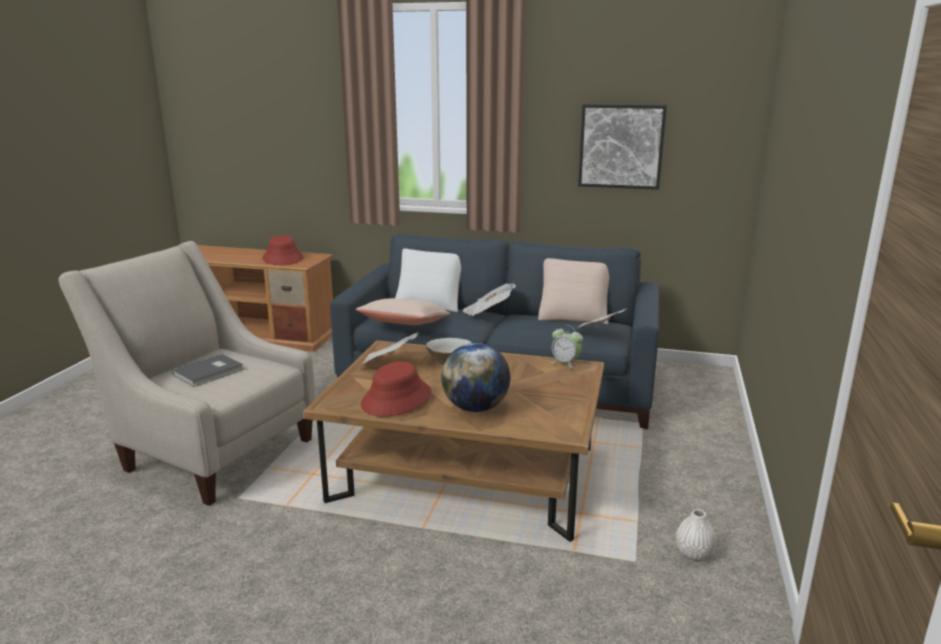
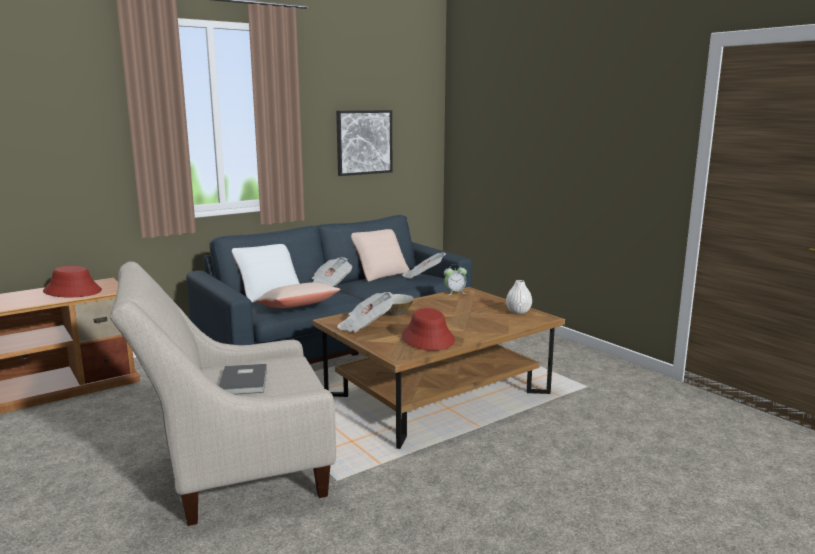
camera: 50 degrees left, 5 degrees down
(476, 408) = (477, 326): globe -> none
(693, 553) = (596, 372): white vase -> white vase (518, 312)

